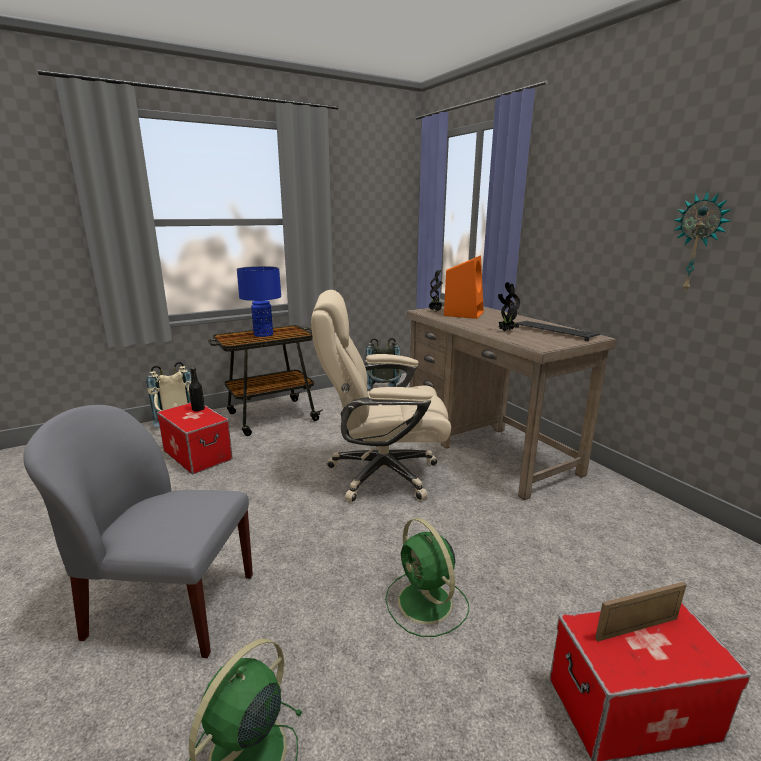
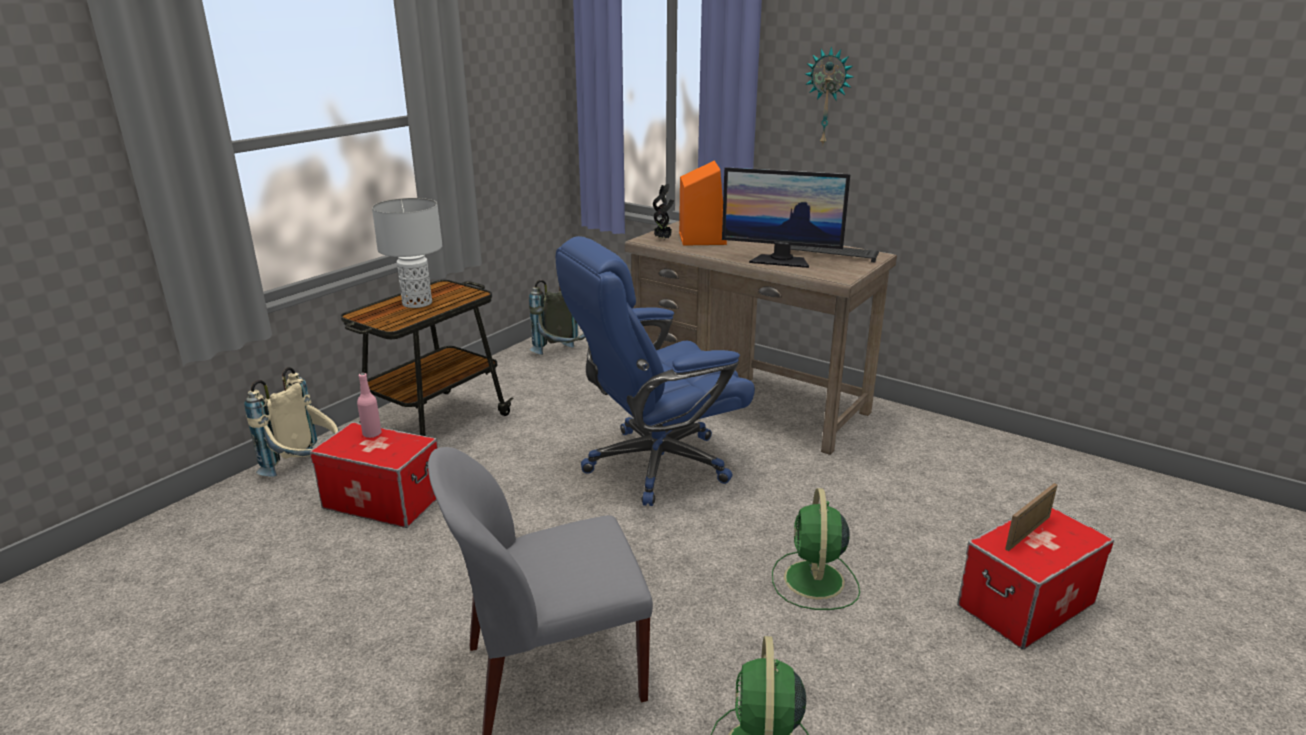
camera: 25 degrees left, 5 degrees up
(198, 409) = (372, 434): black bottle -> pink bottle
(263, 334) = (416, 303): blue table lamp -> white table lamp
(382, 474) = (657, 464): beige office chair -> blue office chair
(426, 604) = (814, 581): green fan -> green fan turned 60 degrees clockwise
(505, 331) = (780, 260): potted plant -> monitor
(698, 243) = (971, 146): wall clock -> wall clock (828, 97)

